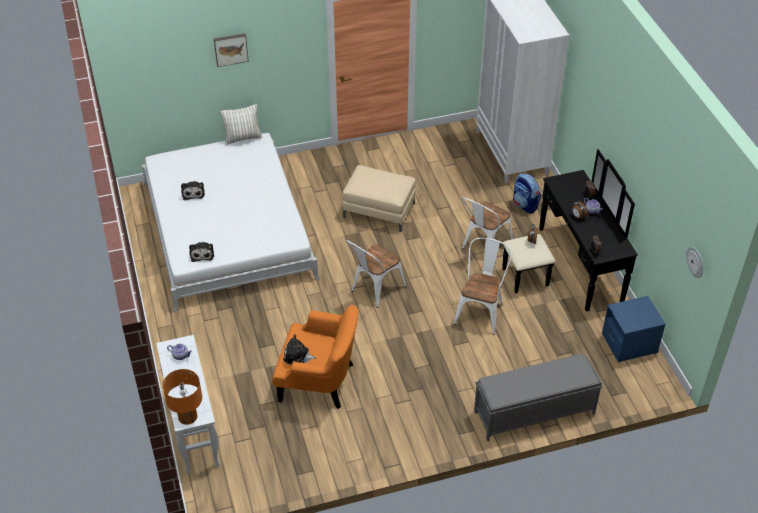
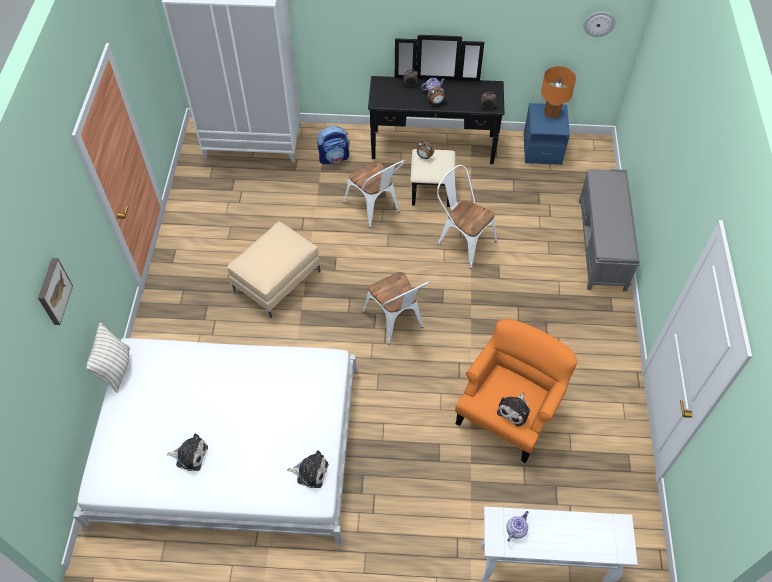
camera: 70 degrees left, 10 degrees up
(187, 416) = (618, 544): orange table lamp -> orange table lamp (552, 112)

